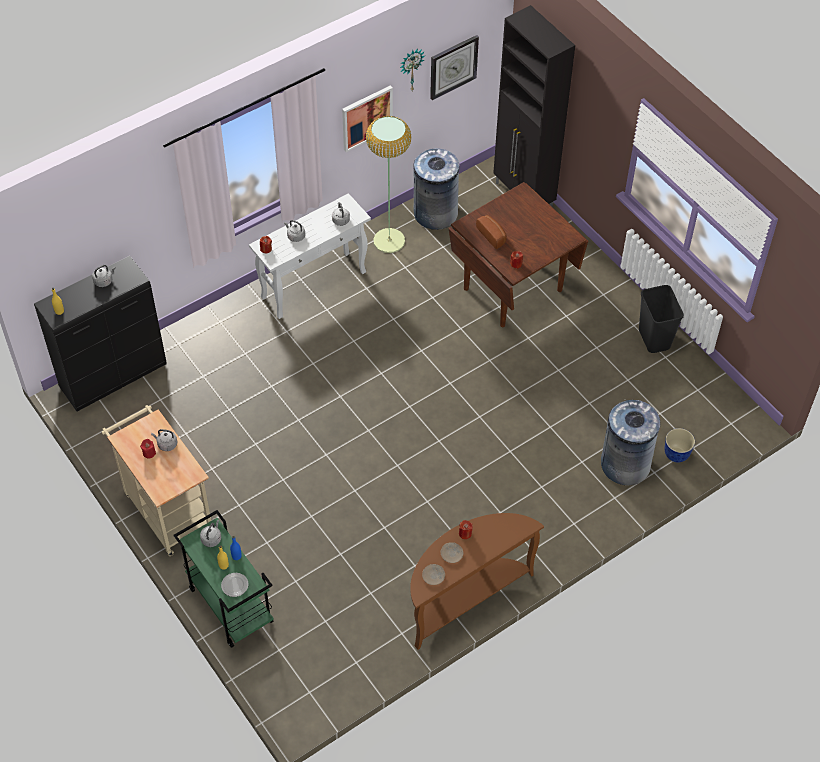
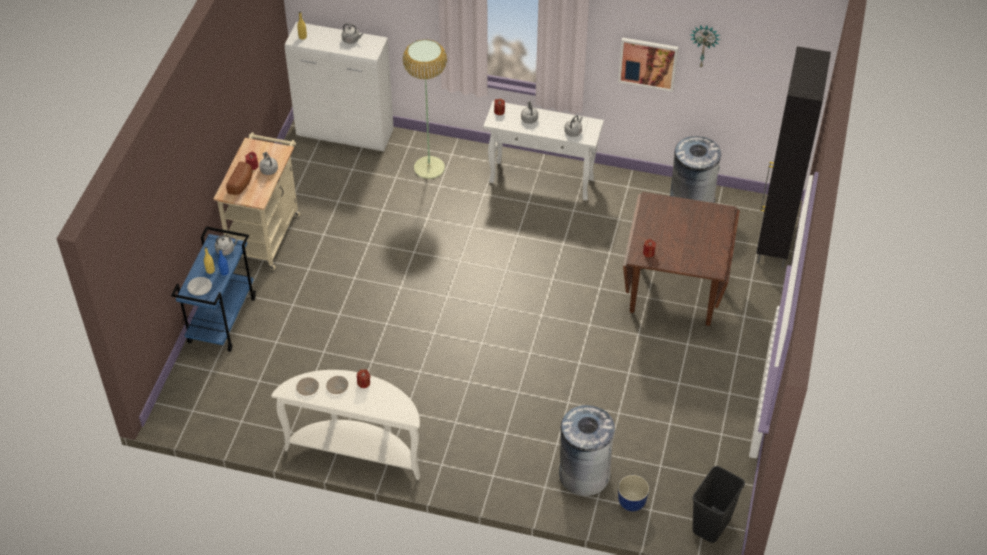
camera: 50 degrees right, 5 degrees down
(114, 376) = (346, 134): black cabinet -> white cabinet
(230, 605) = (222, 319): green cart -> blue cart
(389, 241) = (632, 194): floor lamp -> floor lamp (429, 168)
(453, 66) = (754, 72): wall clock -> none
(464, 597) = (357, 449): brown console table -> white console table
(492, 235) = (660, 222): bread -> bread (242, 184)
(655, 339) = (731, 416): black trash can -> black trash can (712, 525)

